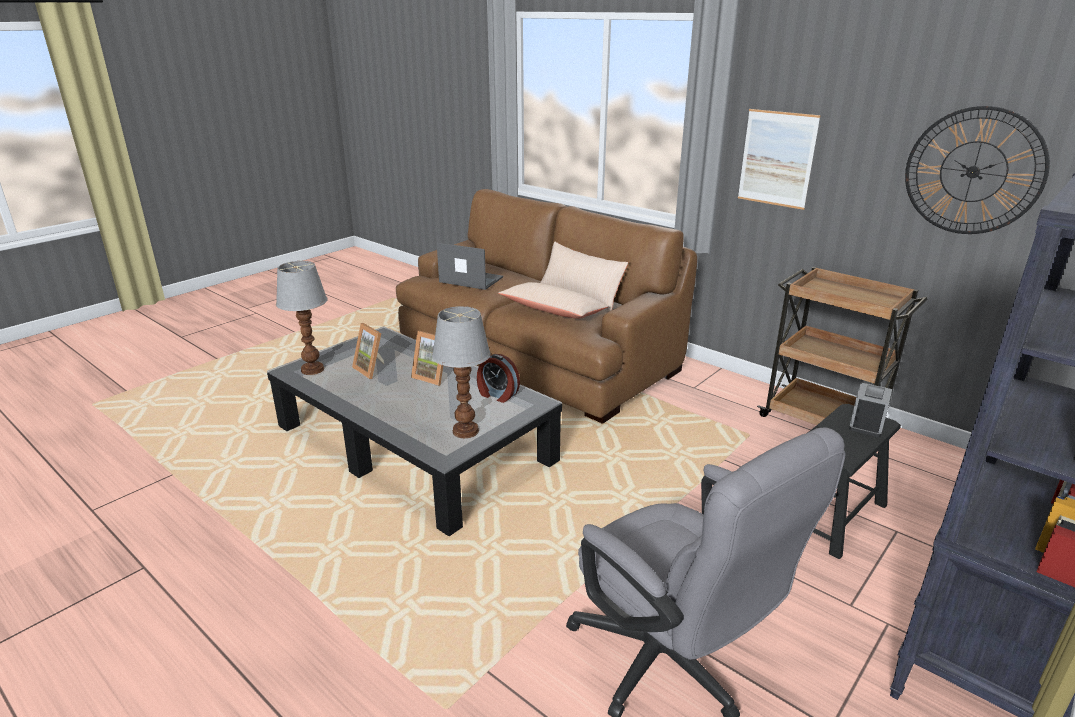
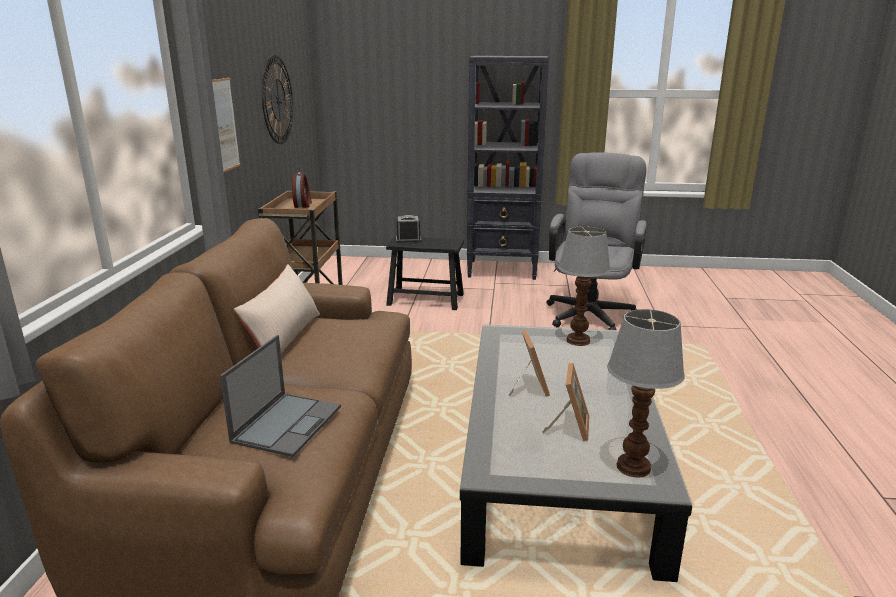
camera: 125 degrees left, 5 degrees down
(470, 279) = (287, 423): laptop -> laptop turned 150 degrees counterclockwise
(497, 395) = (512, 348): alarm clock -> alarm clock (303, 205)
(553, 311) = (348, 339): beige pillow -> none

